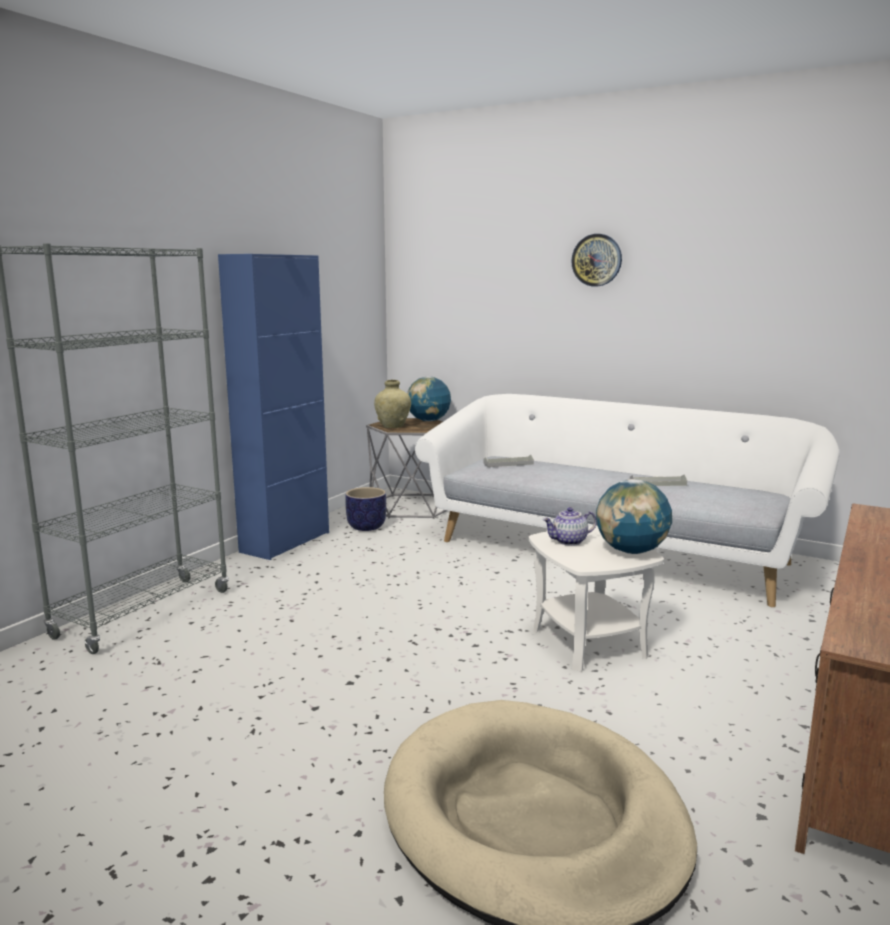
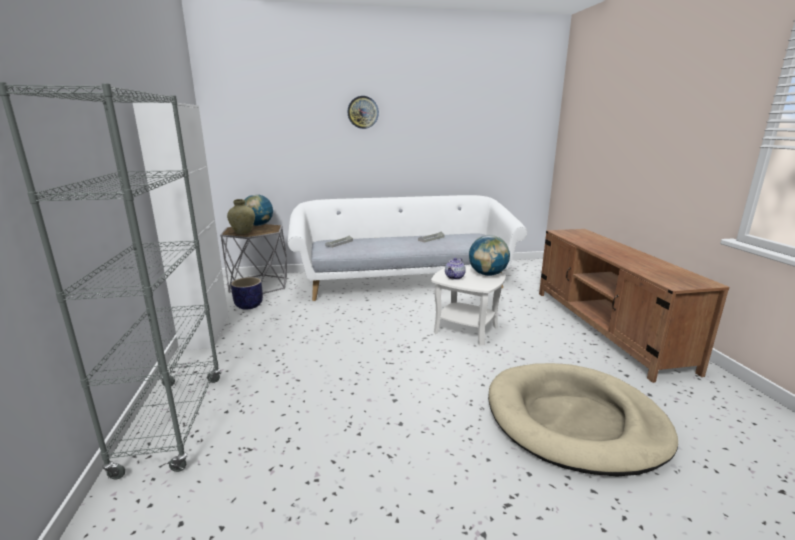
camera: 40 degrees left, 5 degrees up
(285, 542) = (206, 332): blue cabinet -> white cabinet

